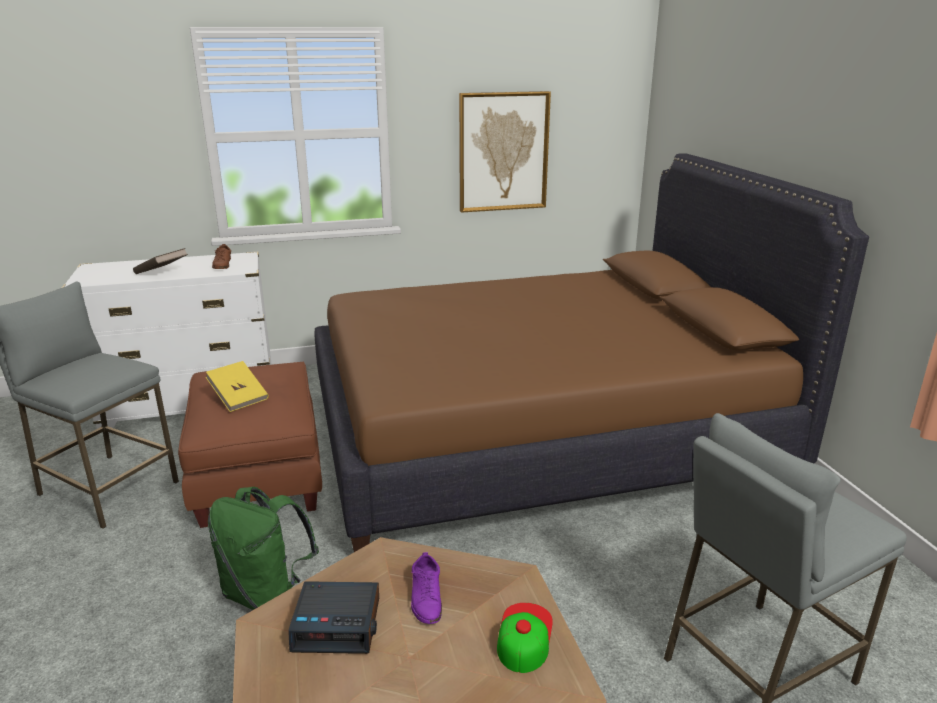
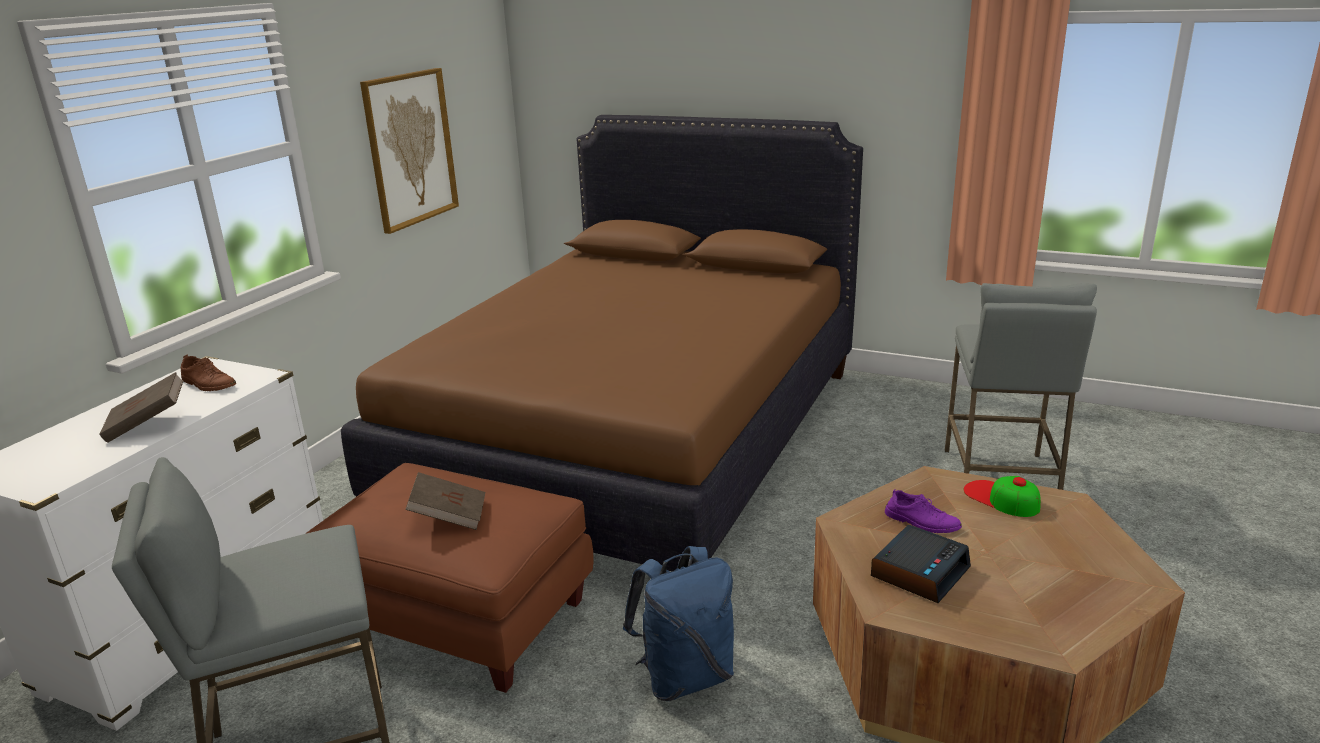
camera: 50 degrees left, 0 degrees up
(239, 398) = (449, 516): yellow book -> brown book
(267, 595) = (685, 676): green backpack -> blue backpack

